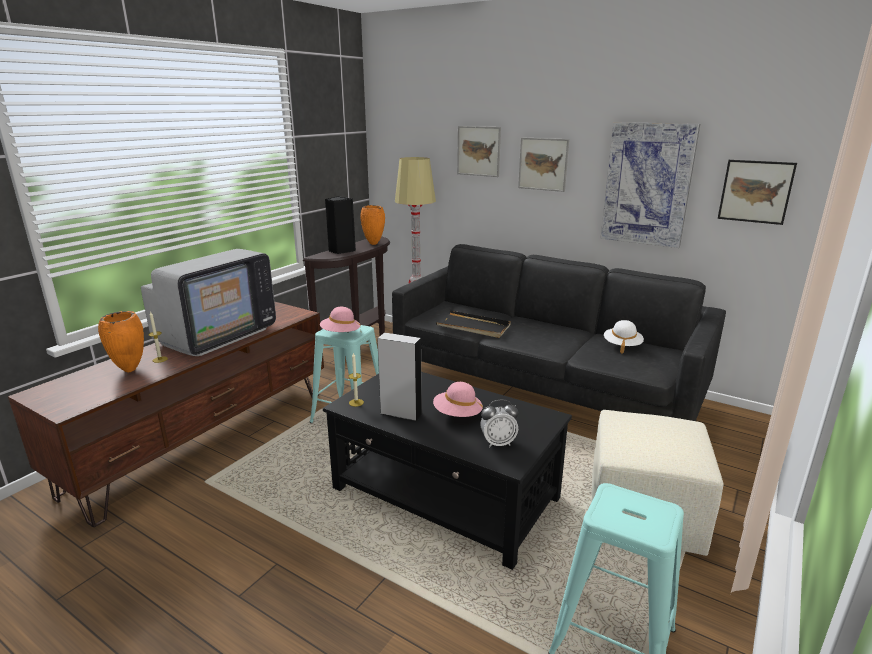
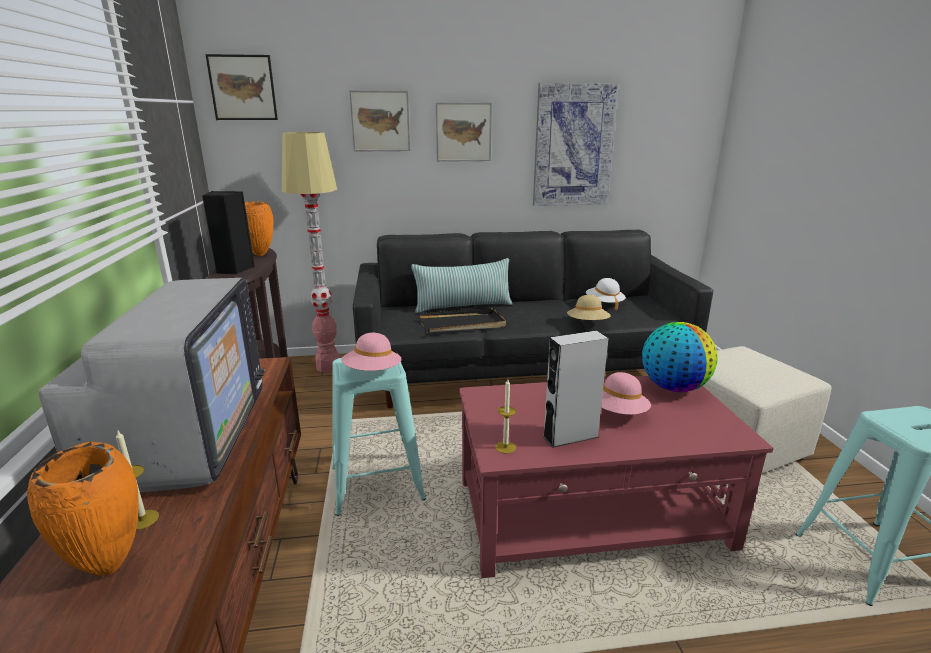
camera: 40 degrees left, 0 degrees up
(445, 494) = (591, 513): black coffee table -> red coffee table
(498, 443) = (696, 423): alarm clock -> none
(499, 315) = (463, 306): none -> pillow
(534, 418) = (673, 387): none -> globe
(570, 356) = (587, 324): none -> beige hat
(755, 191) = (662, 144): picture -> picture (243, 88)

